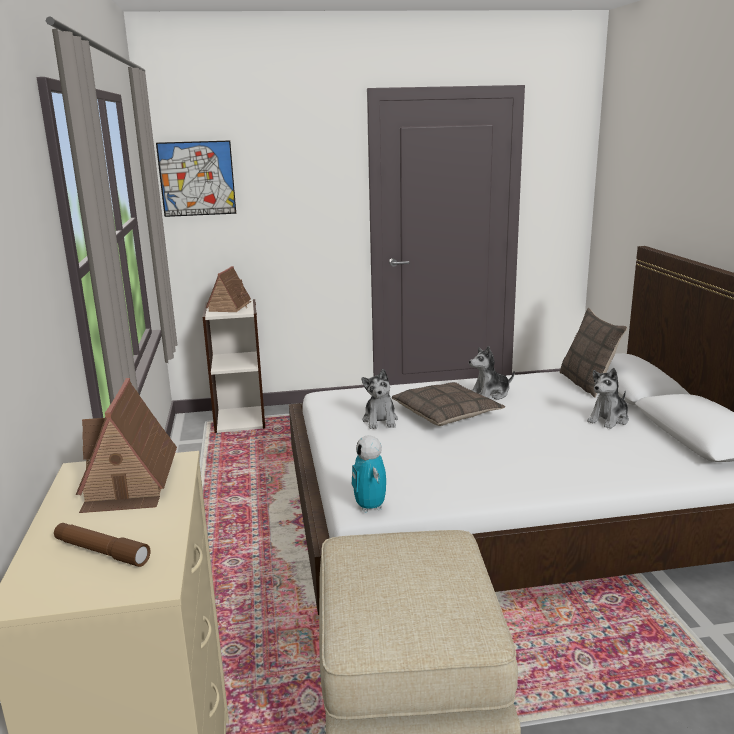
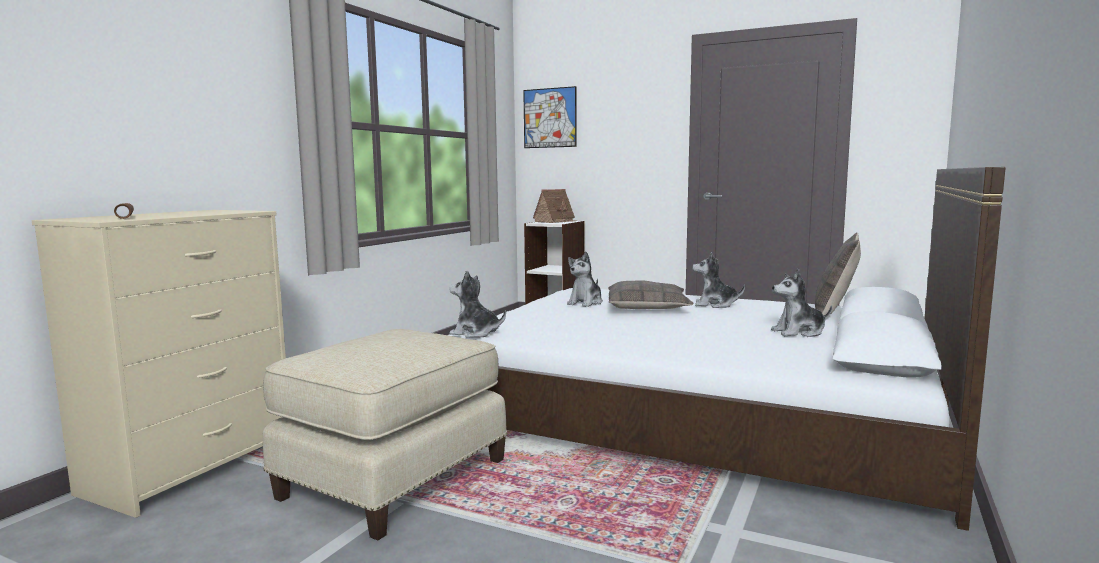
camera: 35 degrees right, 10 degrees down
(129, 482) = (211, 211): toy house -> none
(370, 507) = (475, 333): toy robot -> plush toy

